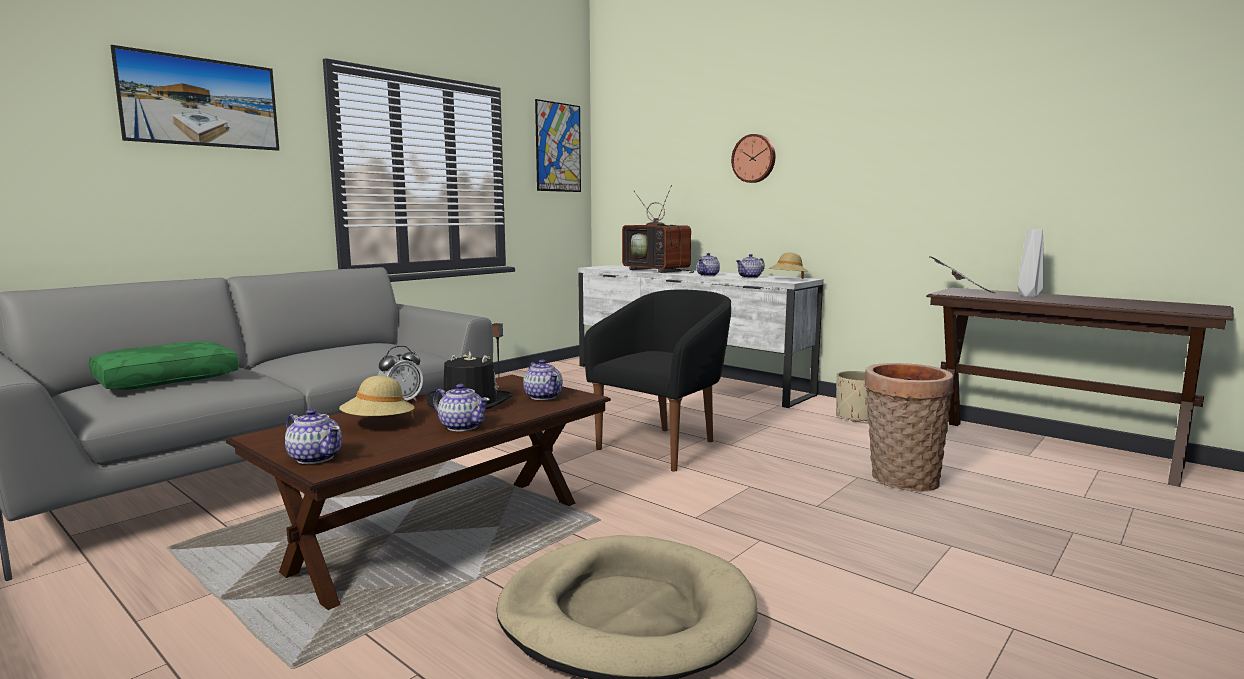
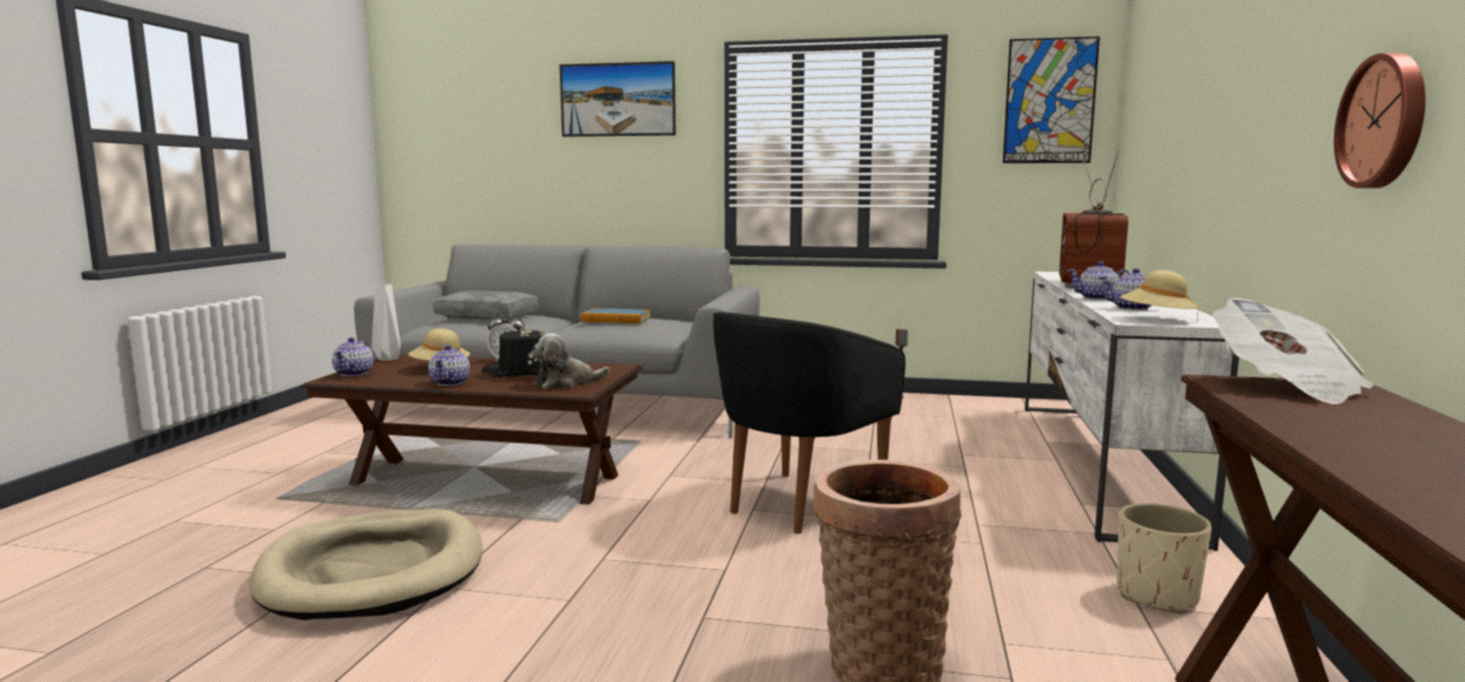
camera: 60 degrees right, 0 degrees up
(167, 379) = (489, 316): green pillow -> grey pillow
(345, 350) = (616, 319): none -> book
(543, 396) = (567, 383): teapot -> plush toy
(663, 446) = (798, 504): black armchair -> black armchair turned 120 degrees clockwise
(754, 158) = (1219, 98): wall clock -> wall clock (1385, 121)
(1028, 296) = (1360, 425): white vase -> white vase (387, 359)

